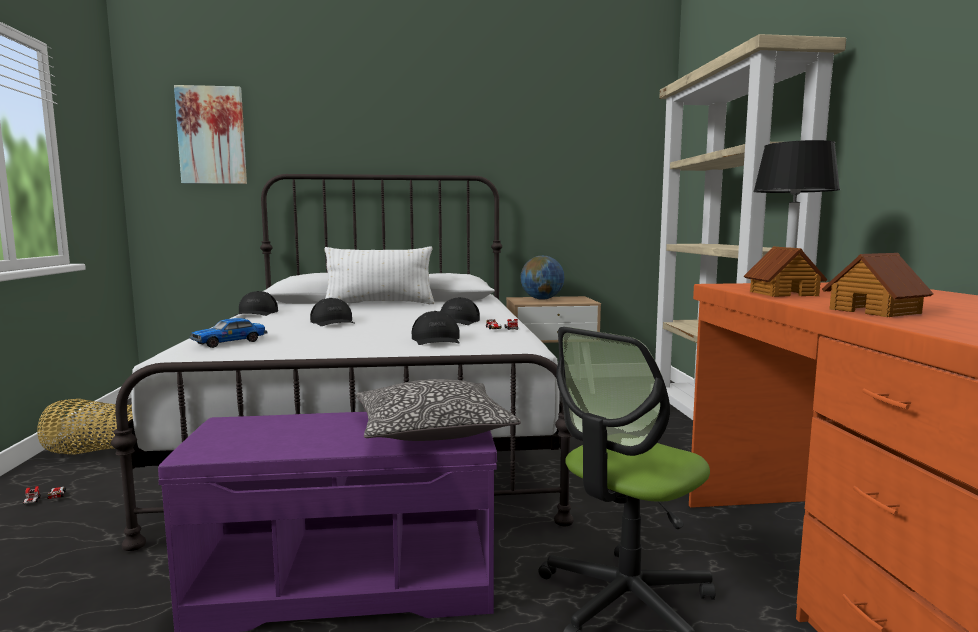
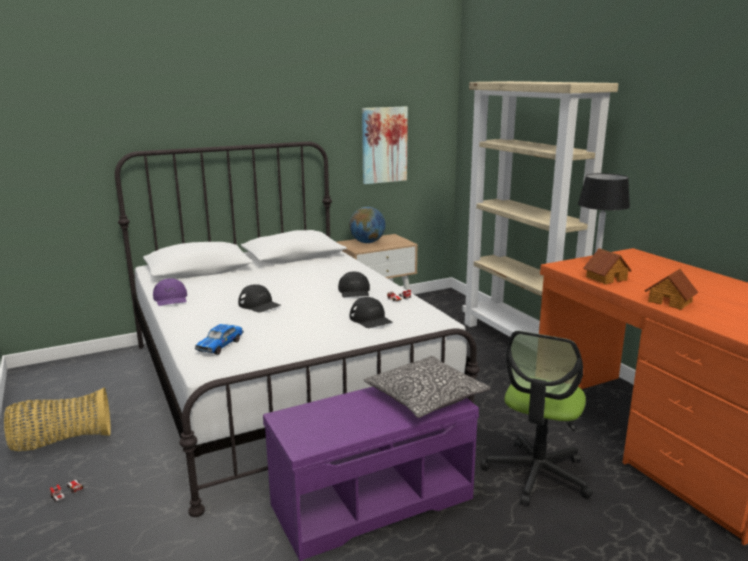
camera: 20 degrees left, 10 degrees up
(212, 135) = (55, 117): picture -> picture (384, 145)
(256, 313) = (171, 299): black cap -> purple cap
(380, 304) = (258, 271): white pillow -> none

